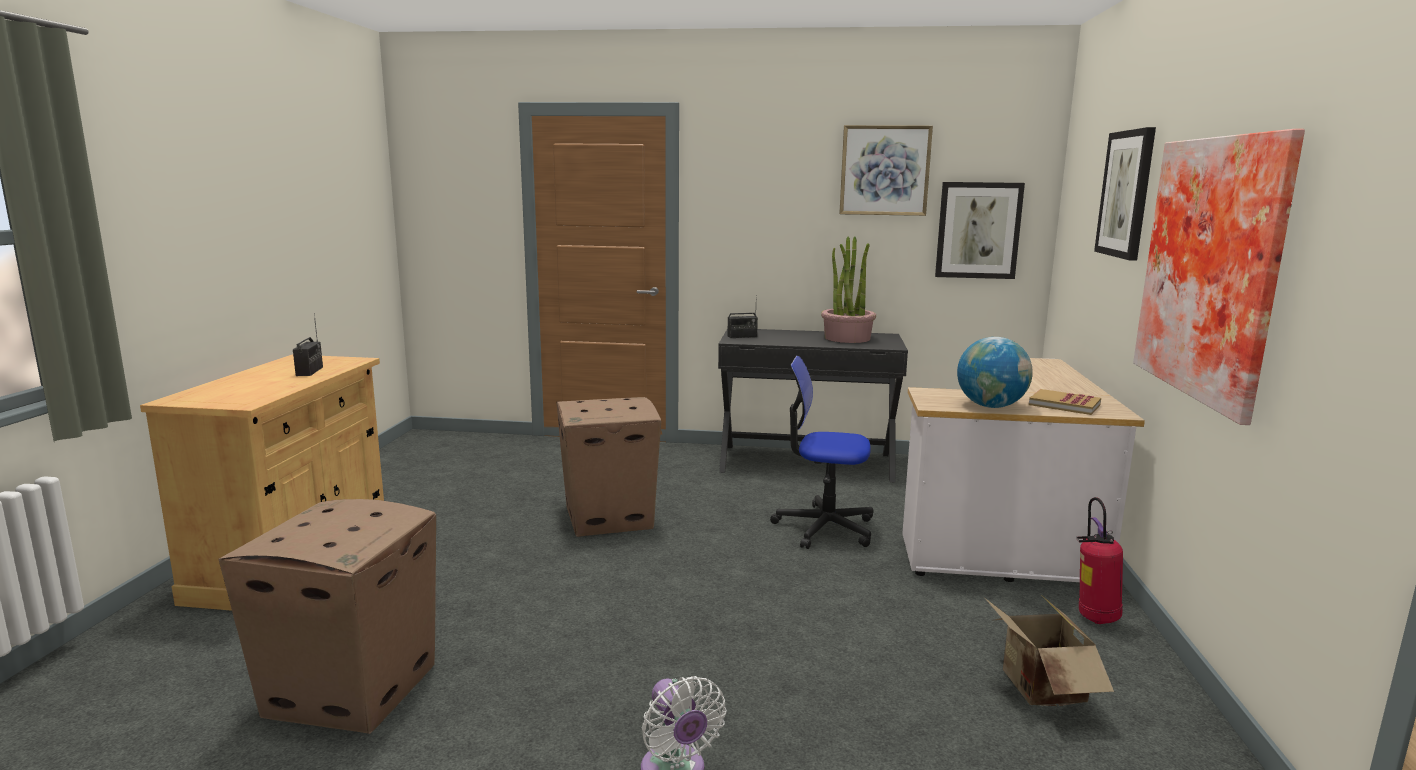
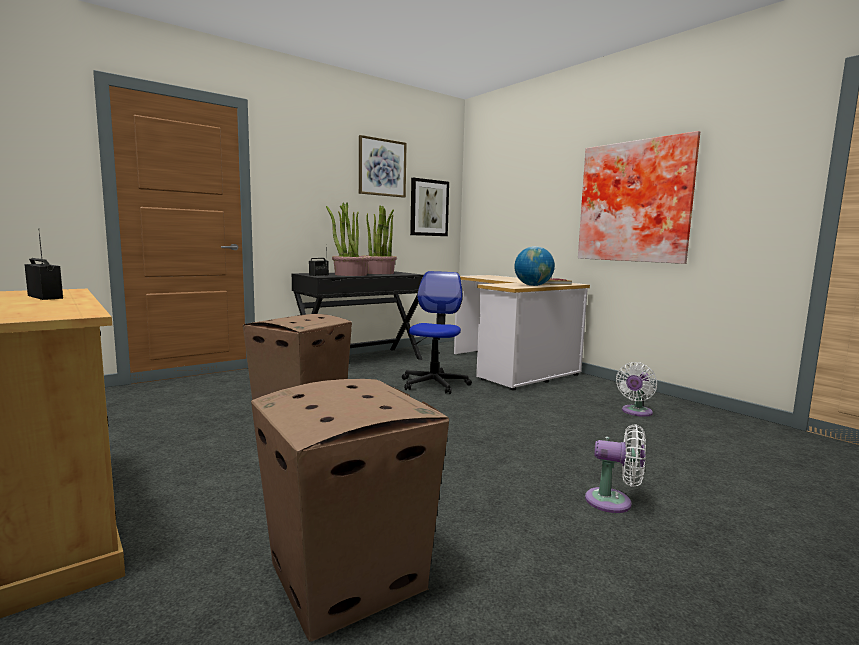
camera: 45 degrees left, 5 degrees down
(787, 339) = (350, 274): none -> potted plant
(824, 528) = (434, 384): office chair -> office chair turned 135 degrees clockwise
(1038, 689) = (635, 412): cardboard box -> white fan
(1094, 618) = (597, 385): fire extinguisher -> none
(1126, 194) = (539, 180): picture -> none

